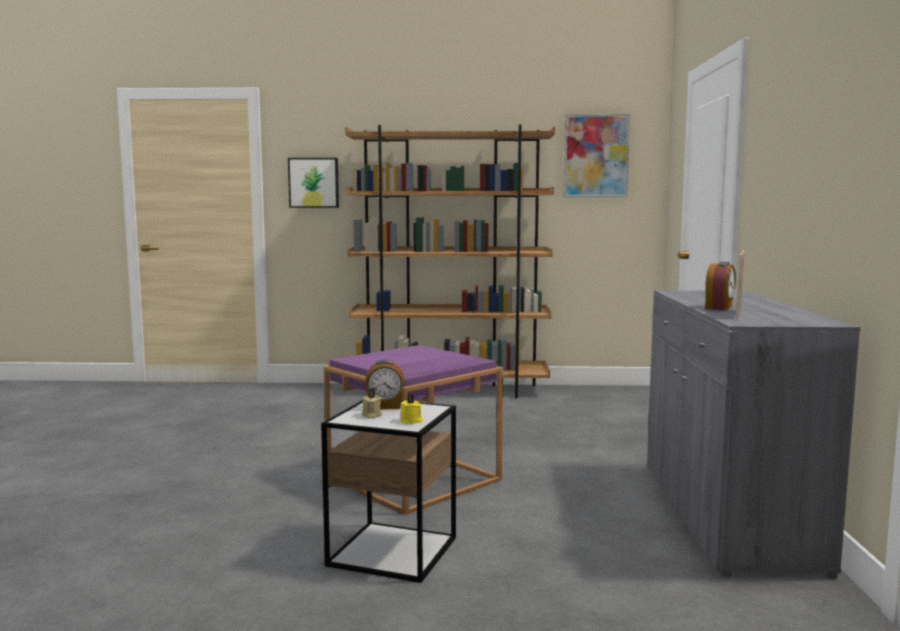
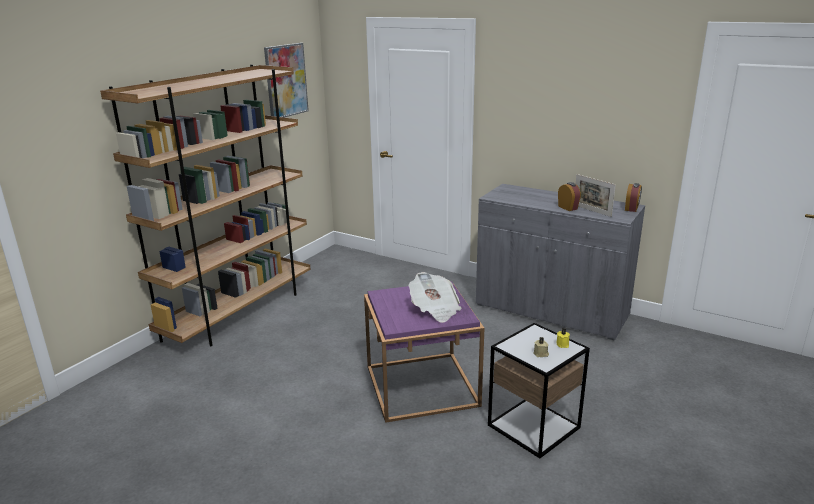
camera: 60 degrees left, 15 degrees up
(314, 183) = (62, 157): picture -> none
(385, 406) = (522, 345): alarm clock -> alarm clock (632, 208)
(409, 364) = (435, 309): none -> newspaper

